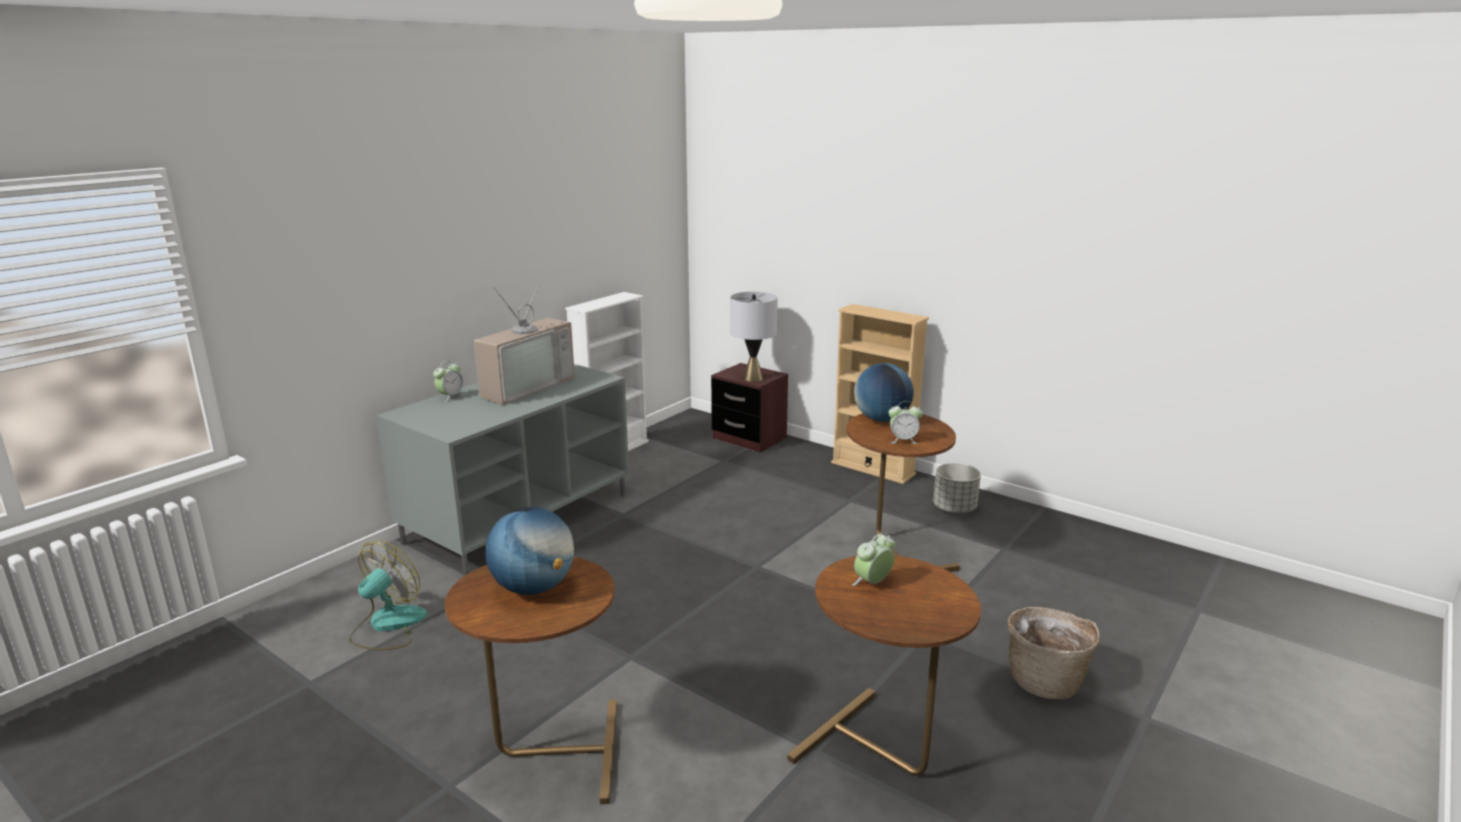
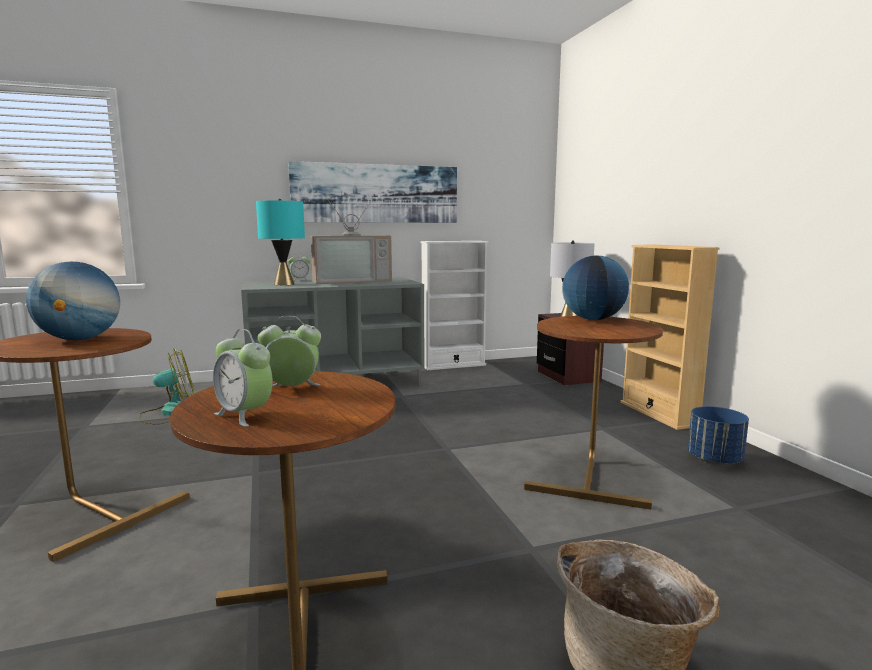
camera: 35 degrees right, 10 degrees down
(462, 414) = (284, 284): none -> turquoise table lamp
(514, 257) = (376, 193): none -> picture
(903, 440) = (585, 330): alarm clock -> alarm clock (244, 415)
(955, 509) = (715, 460): grey planter -> blue planter

